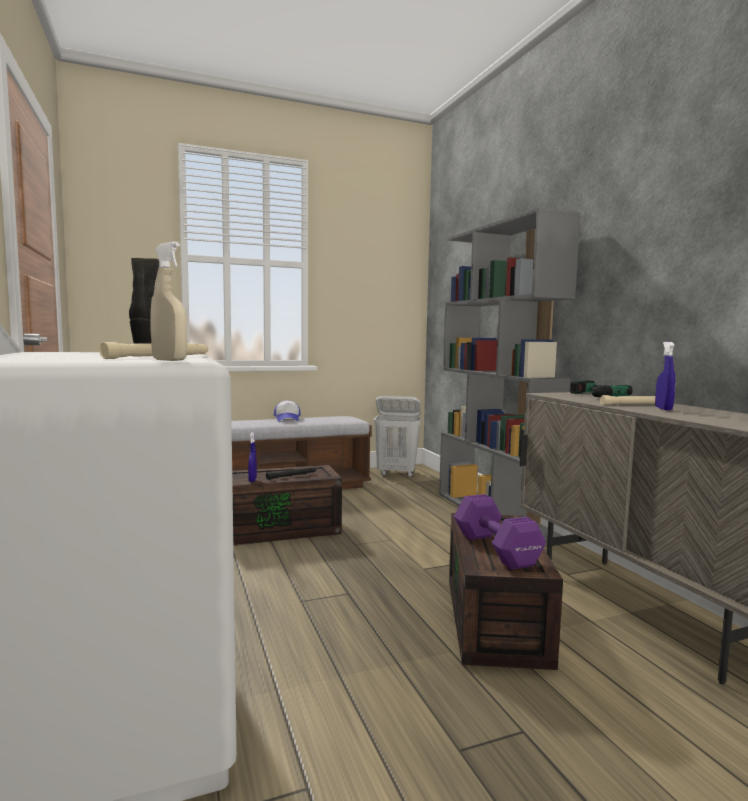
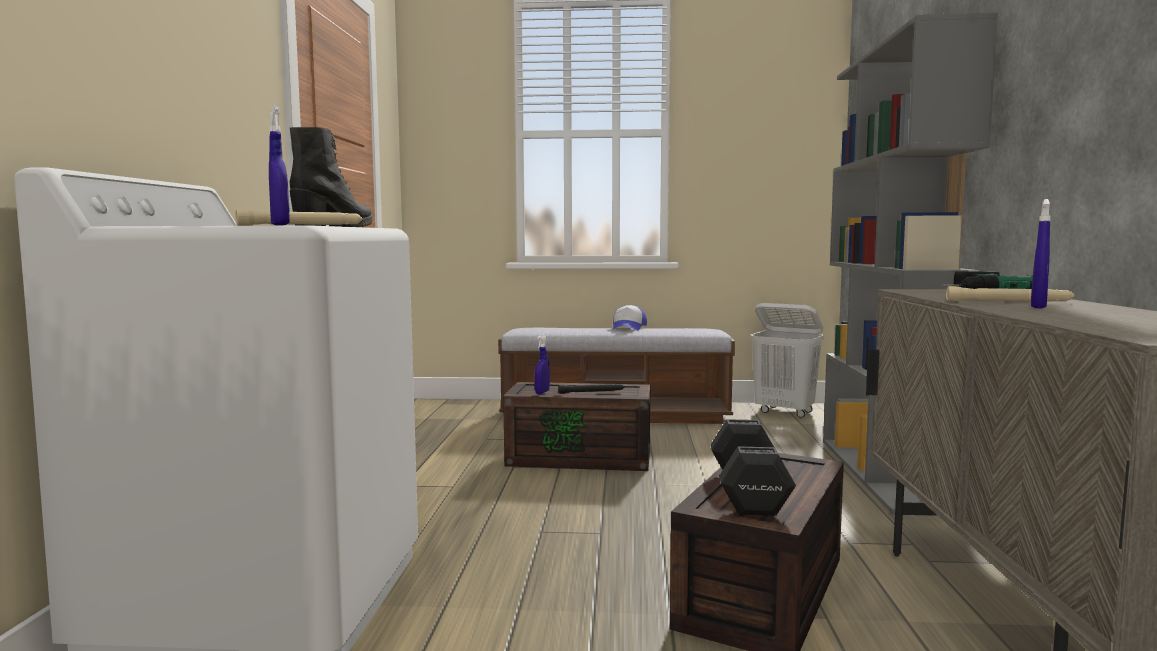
camera: 25 degrees right, 0 degrees up
(169, 360) = (280, 225): beige spray bottle -> blue spray bottle
(496, 550) = (747, 493): purple dumbbell -> black dumbbell

